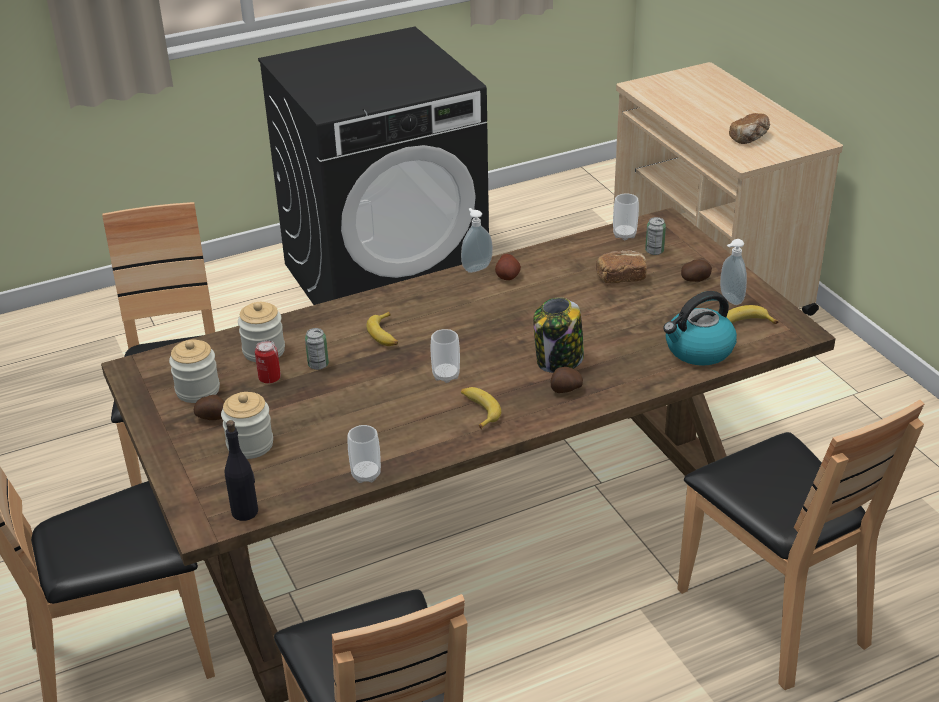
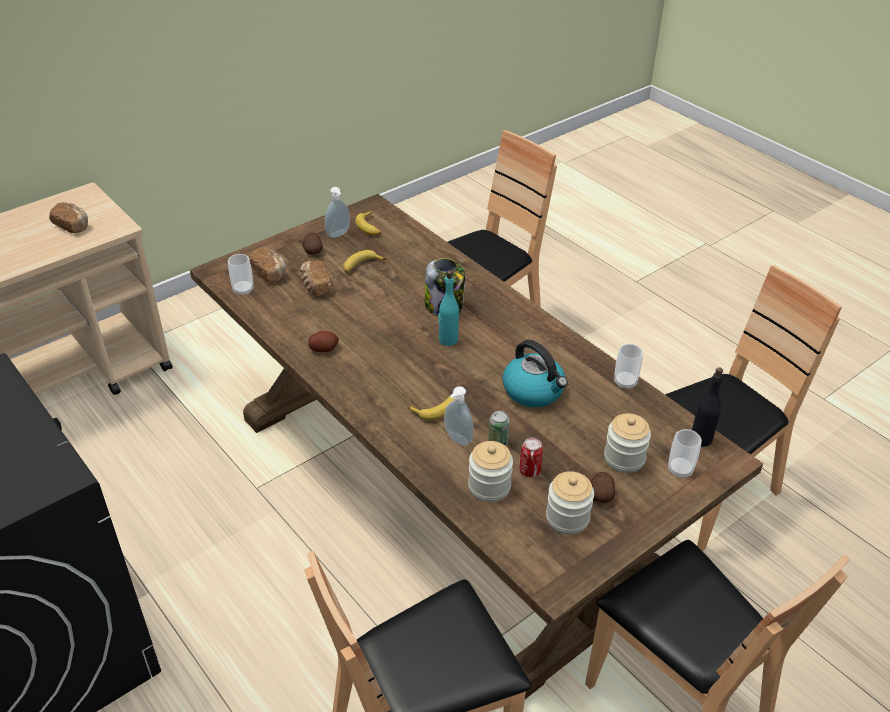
camera: 105 degrees left, 5 degrees up
(446, 375) = (485, 362): cup -> cup (680, 470)
(476, 268) = (312, 370): soap dispenser -> soap dispenser (457, 440)
(478, 410) = (523, 338): banana -> banana (361, 266)
(495, 355) = (448, 340): none -> turquoise bottle
(565, 390) = (481, 299): potato -> none
(654, 251) = (270, 273): can -> bread
(698, 350) = (410, 245): kettle -> kettle (534, 391)

